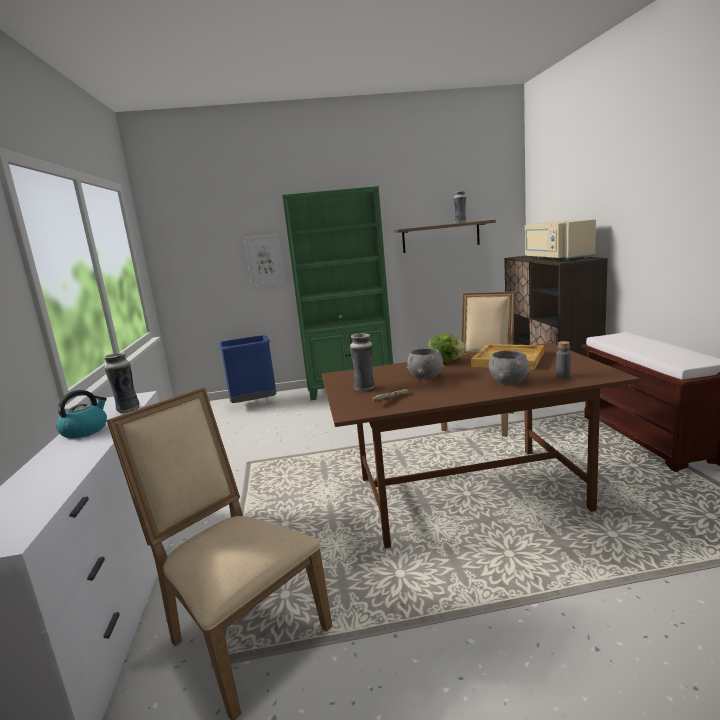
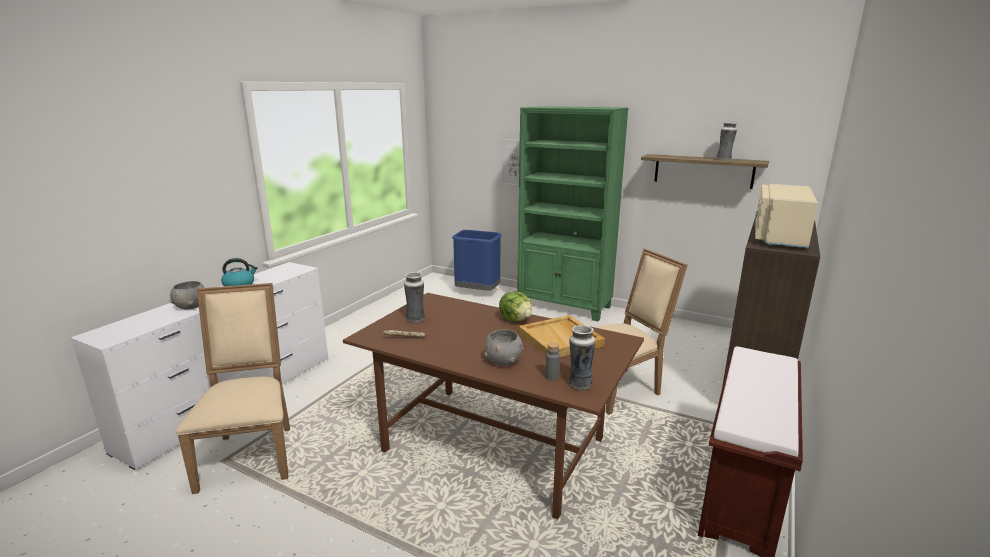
camera: 35 degrees right, 5 degrees up
(127, 410) = (279, 278): vase -> vase (579, 384)
(425, 377) = (469, 328): grey bowl -> grey bowl (190, 307)

